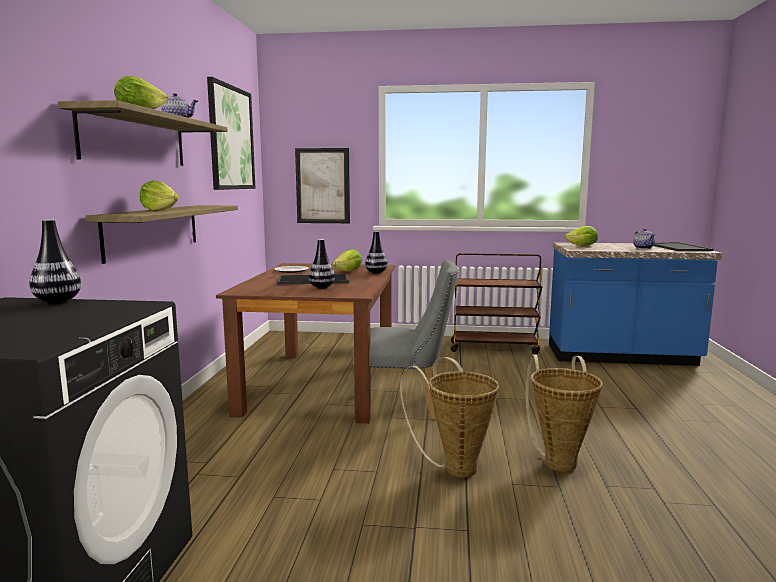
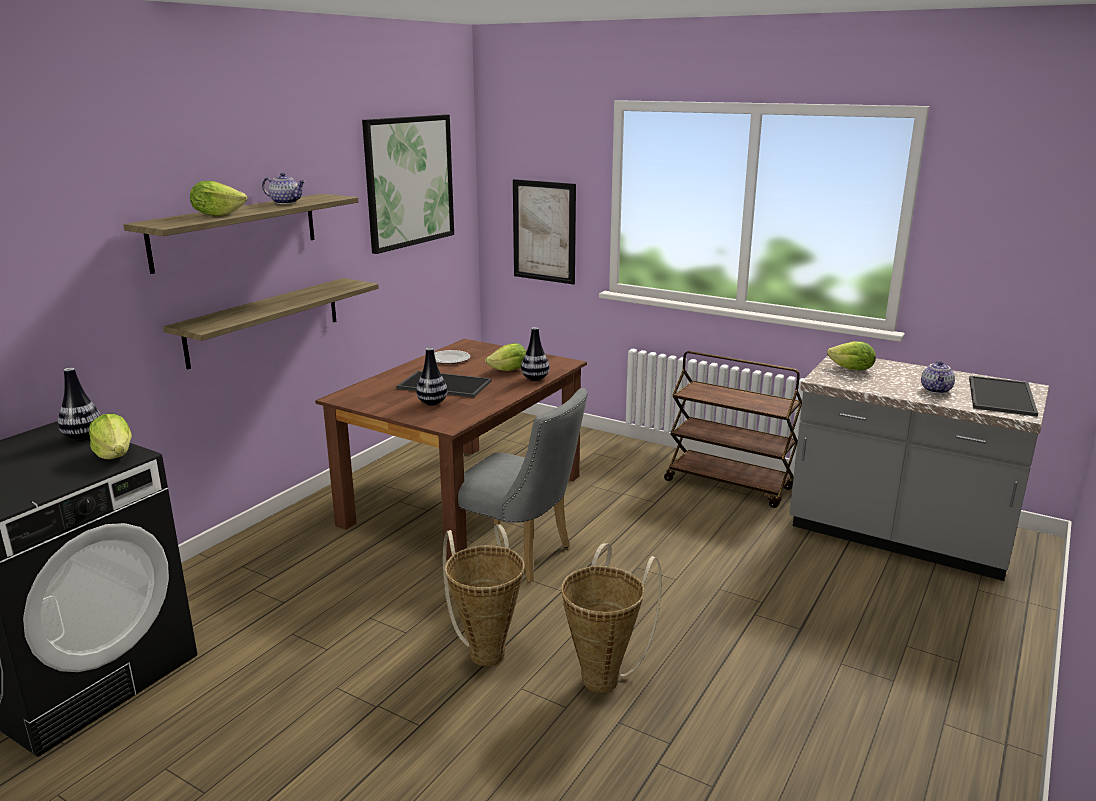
camera: 25 degrees right, 10 degrees up
(159, 210) = (252, 311): lettuce -> lettuce (115, 455)
(621, 356) = (898, 538): blue counter -> grey counter

